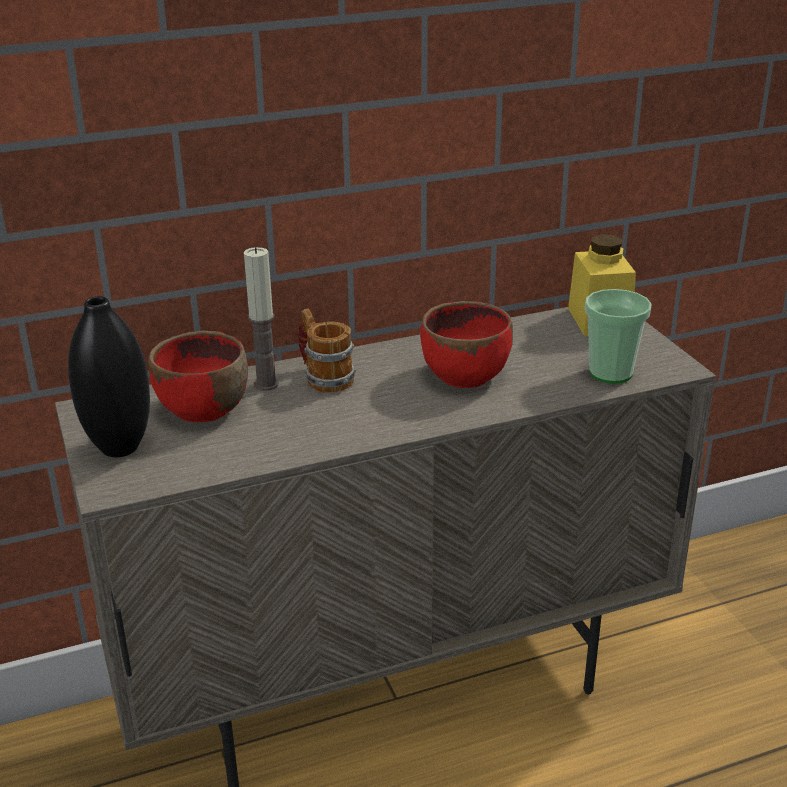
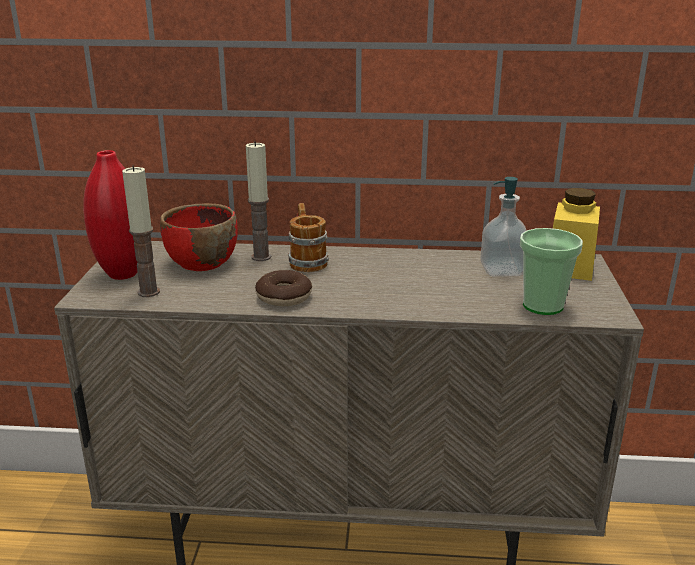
camera: 25 degrees right, 5 degrees down
(120, 448) = (123, 274): black vase -> red vase
(180, 463) = (148, 292): none -> candle
(344, 429) = (284, 297): none -> donut
(465, 375) = (415, 282): red bowl -> none
(539, 340) = (502, 270): none -> soap dispenser

